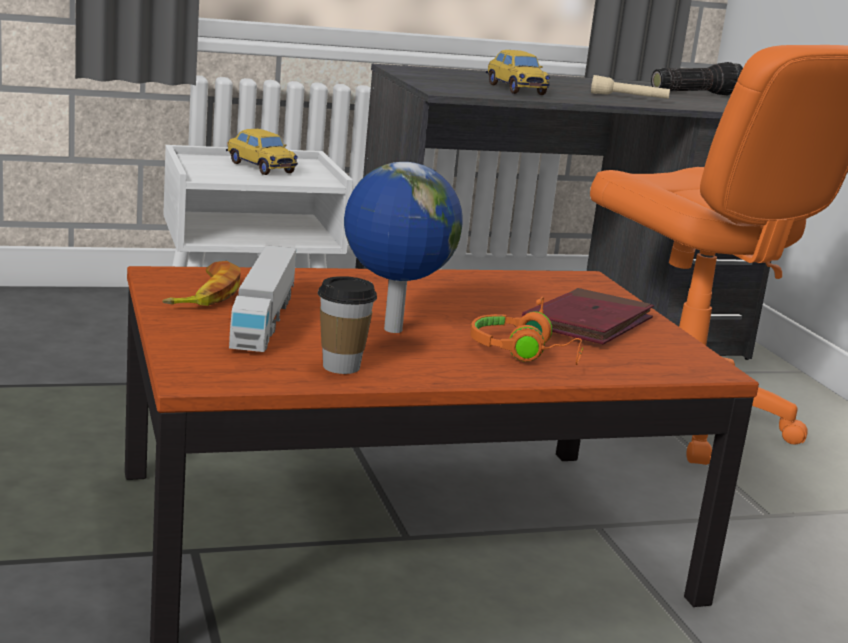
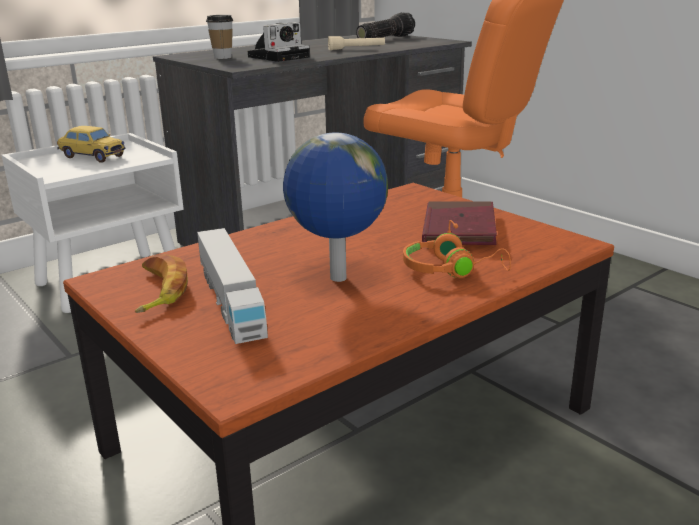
camera: 20 degrees left, 5 degrees up
(341, 367) = (340, 330): cup -> cup (222, 57)
(515, 89) = (280, 57): toy car -> camera

